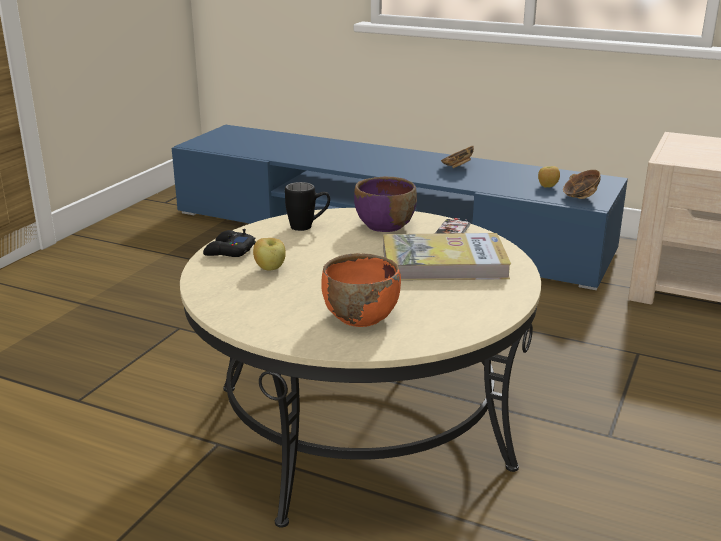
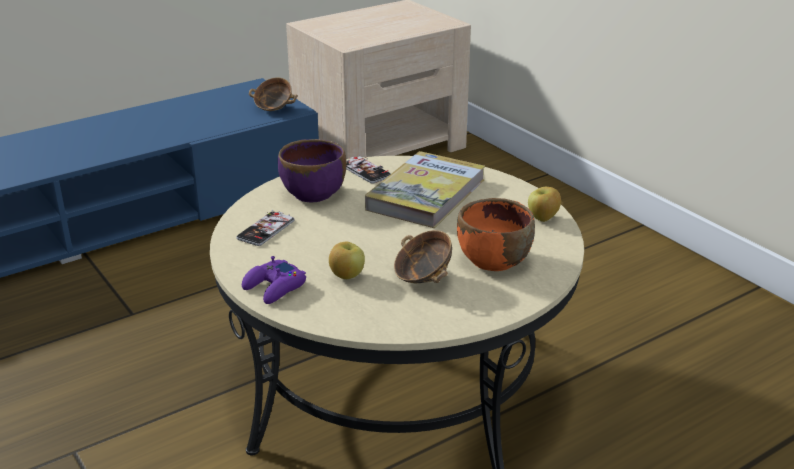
camera: 60 degrees left, 5 degrees up
(229, 251) = (274, 288): black game controller -> purple game controller
(308, 227) = (266, 230): black mug -> phone
(456, 167) = (117, 129): bowl -> bowl (422, 278)
(547, 186) = (230, 111): apple -> apple (543, 218)

